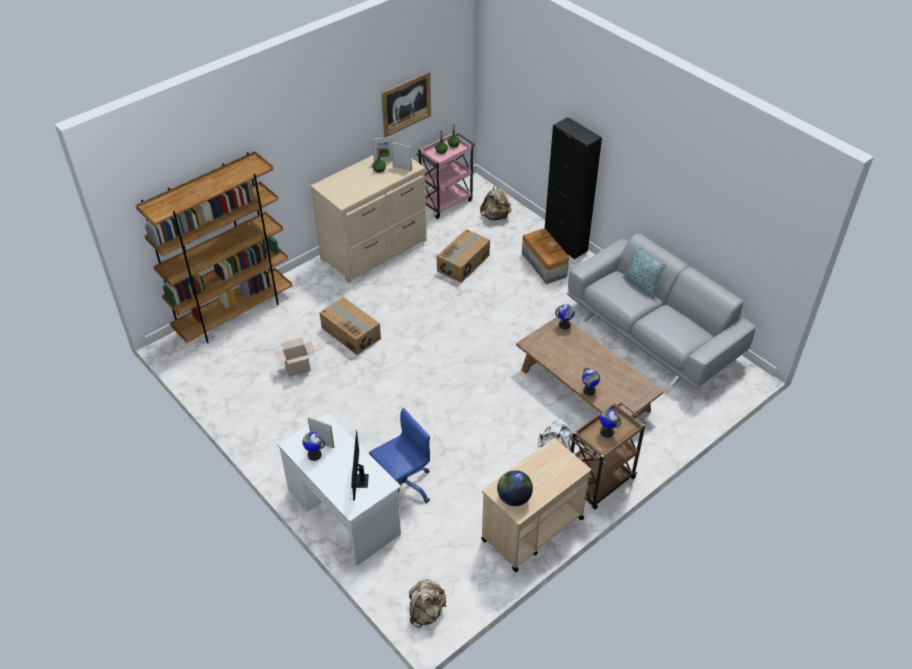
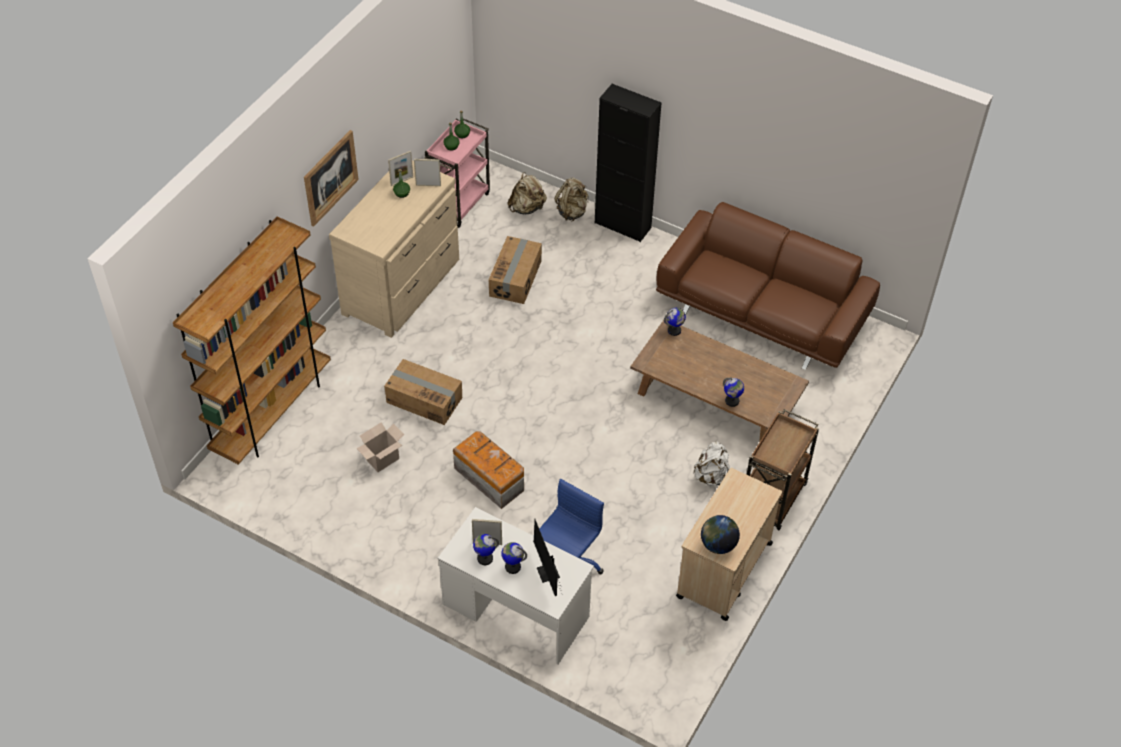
camera: 20 degrees left, 5 degrees up
(406, 104) = (409, 104): picture -> picture (330, 177)
(426, 612) = (653, 690): beige backpack -> beige backpack (572, 212)
(544, 264) = (609, 257): storage box -> storage box (489, 478)
(606, 432) = (782, 446): globe -> globe (512, 566)
(641, 285) = (739, 261): pillow -> none
(653, 334) = (763, 312): grey sofa -> brown sofa

